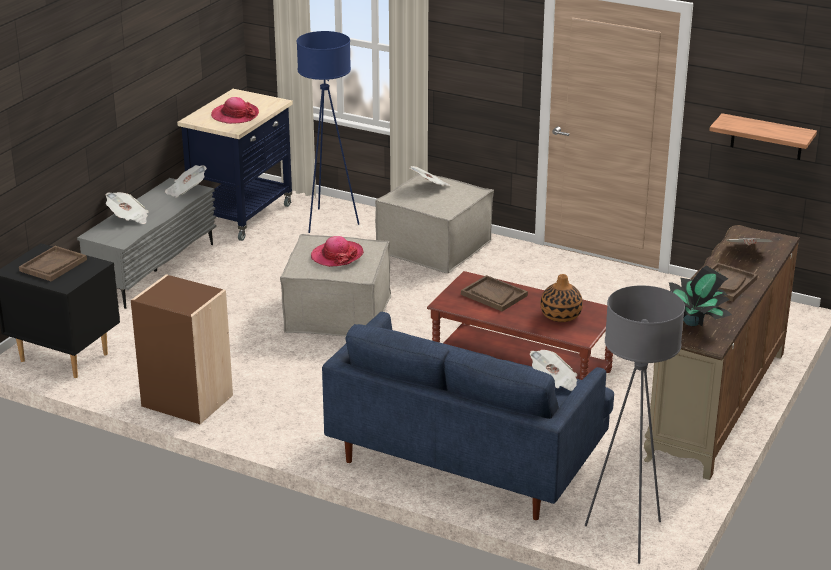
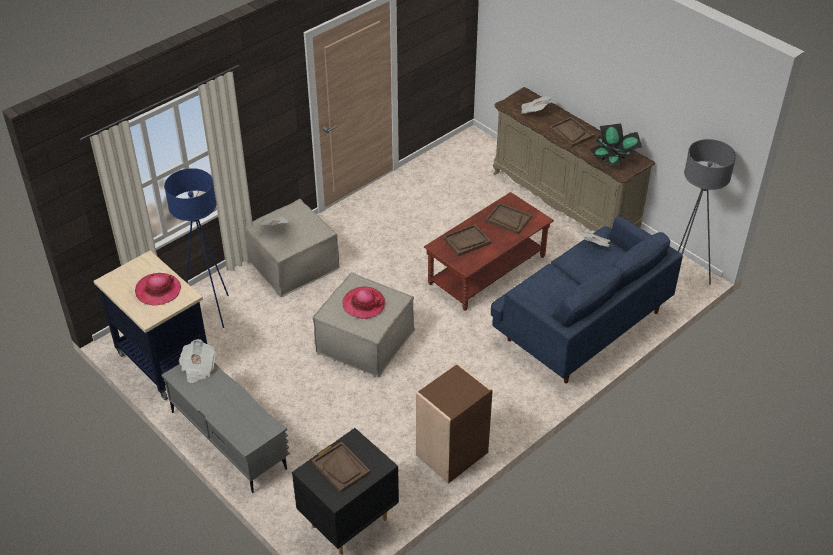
camera: 70 degrees left, 15 degrees up
(128, 218) = (228, 415): newspaper -> none
(560, 315) = (508, 219): vase -> brown tray
(767, 137) = (442, 46): shelf -> none

